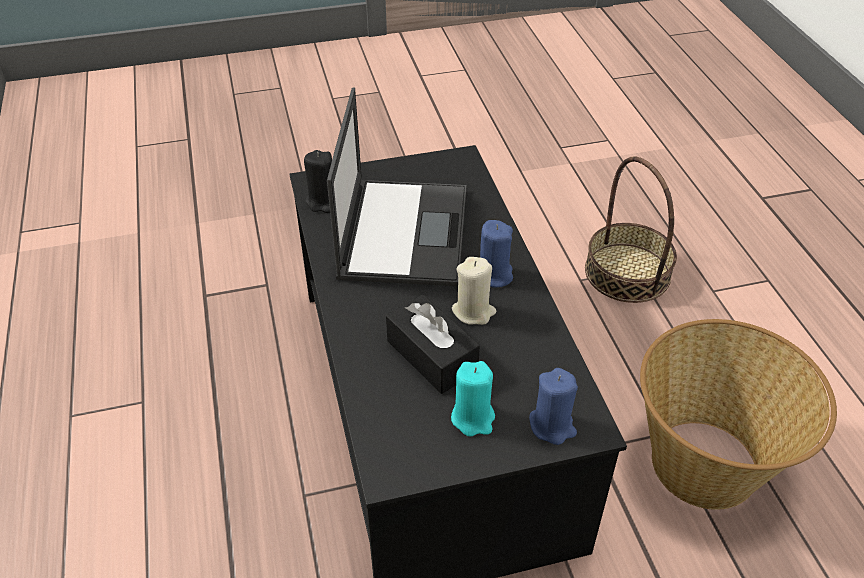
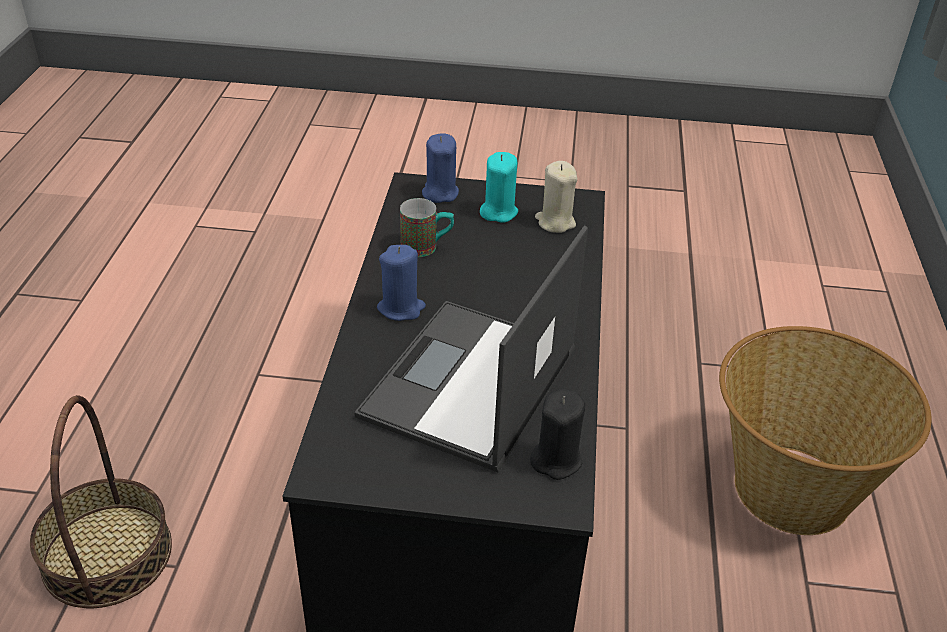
camera: 160 degrees left, 5 degrees down
(432, 355) = (507, 259): black tissue box -> none
(473, 311) = (445, 282): beige candle -> beige candle (555, 222)
(514, 344) = (427, 247): none -> mug
(706, 464) = (247, 342): basket -> basket (789, 488)

